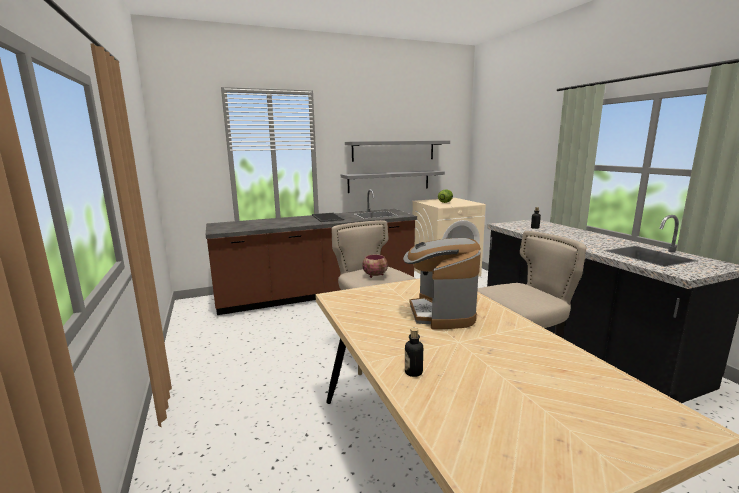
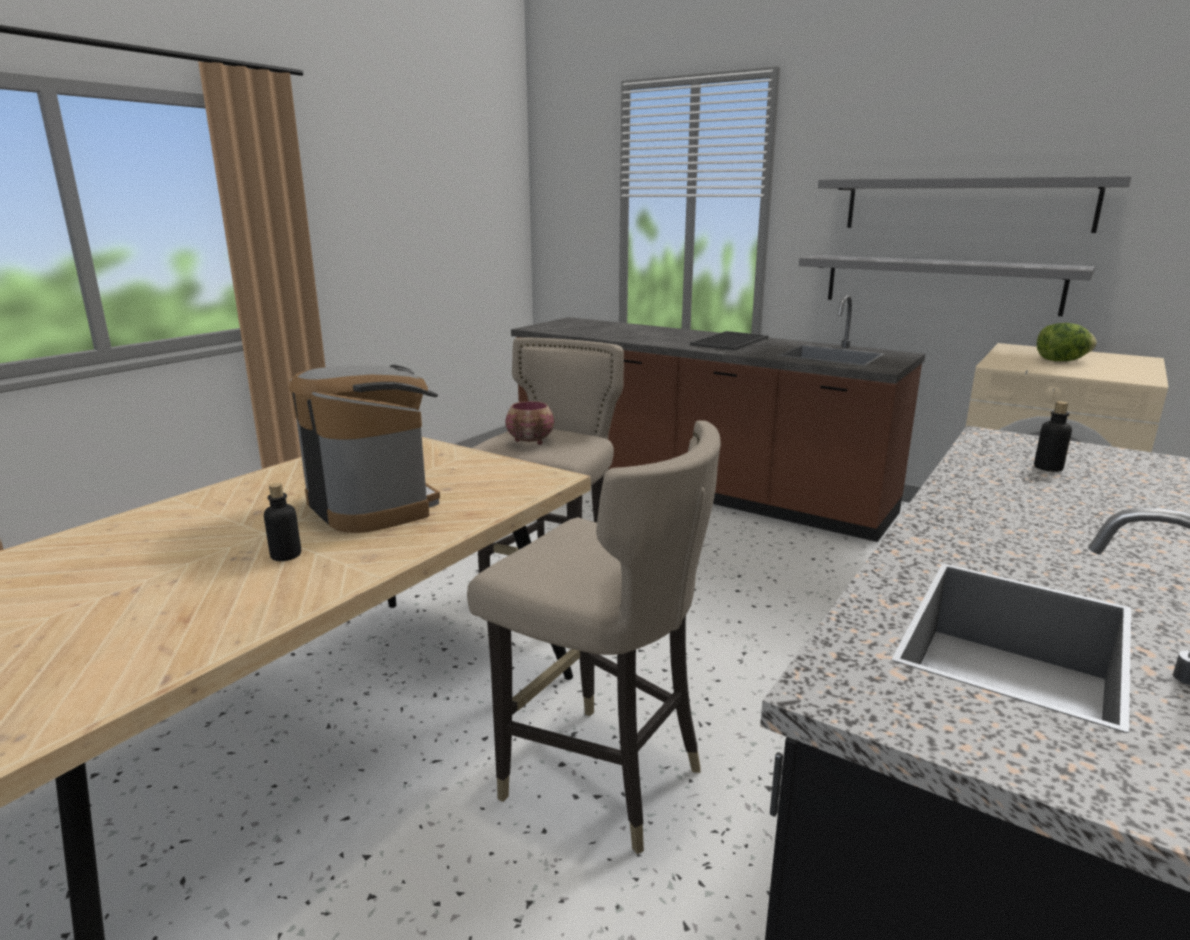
camera: 55 degrees right, 5 degrees up
(413, 372) = (150, 524): bottle -> bottle (286, 555)
(440, 313) = (374, 504): coffee machine -> coffee machine turned 90 degrees clockwise

